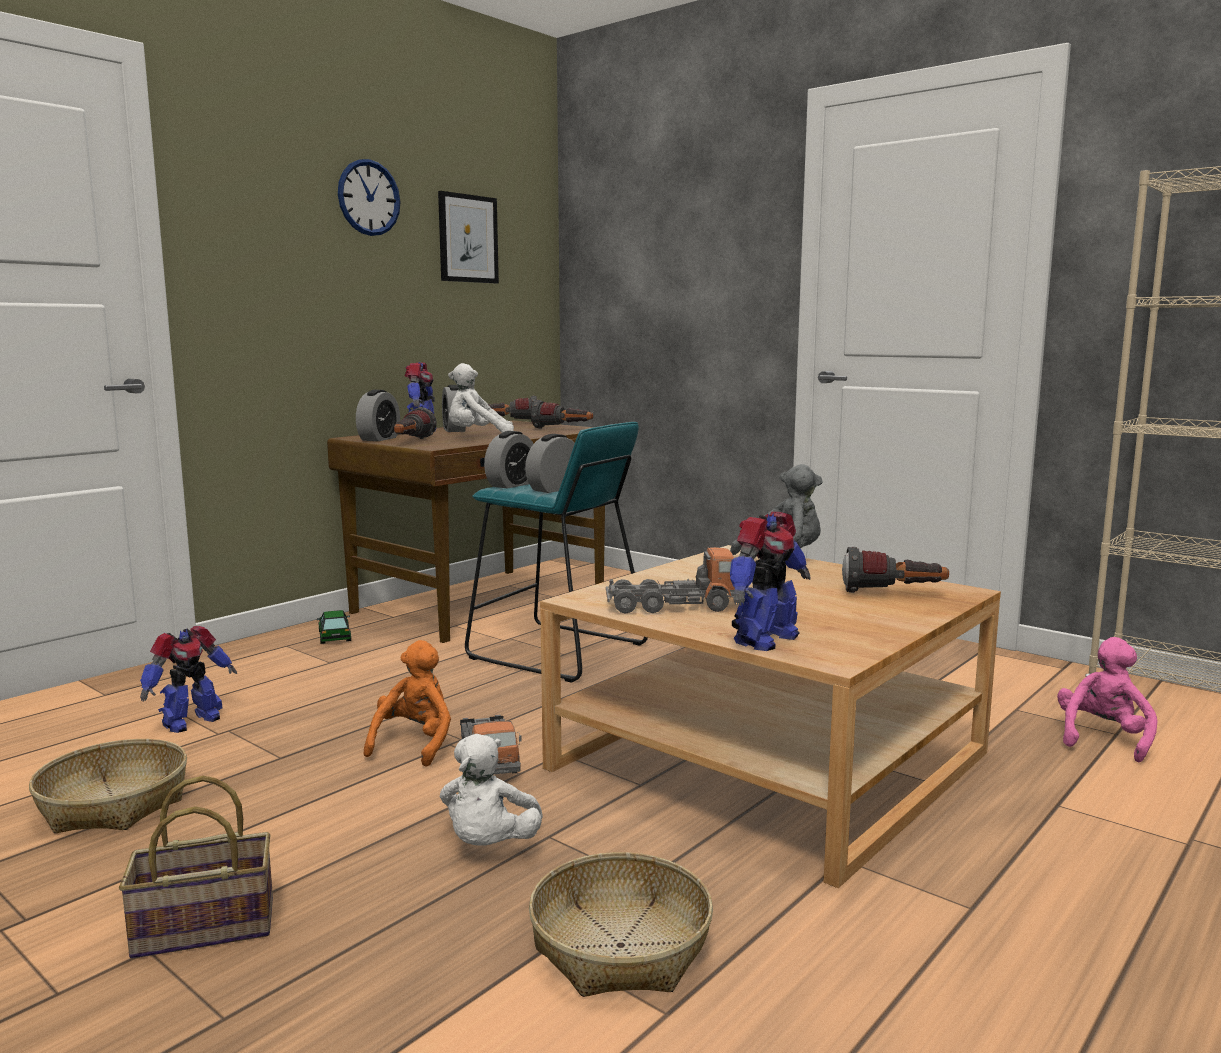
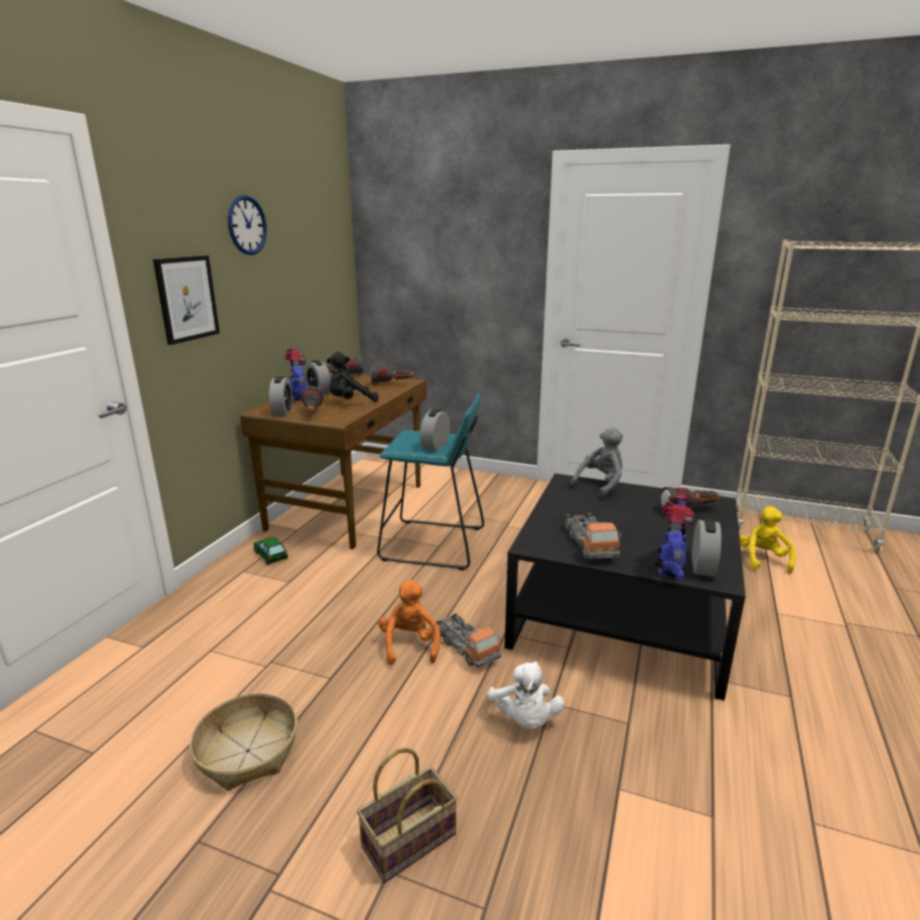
camera: 20 degrees left, 10 degrees up
(190, 722) = (235, 660): toy robot -> none
(468, 239) = (305, 246): picture -> picture (187, 298)
(478, 437) = (350, 402): white plush toy -> black plush toy
(511, 485) = (401, 443): alarm clock -> alarm clock (702, 566)
(621, 946) = (654, 776): basket -> none
(673, 606) = (589, 543): toy truck -> toy truck turned 105 degrees clockwise
(768, 760) = (621, 612): beige coffee table -> black coffee table
(1103, 738) = (763, 559): pink plush toy -> yellow plush toy

